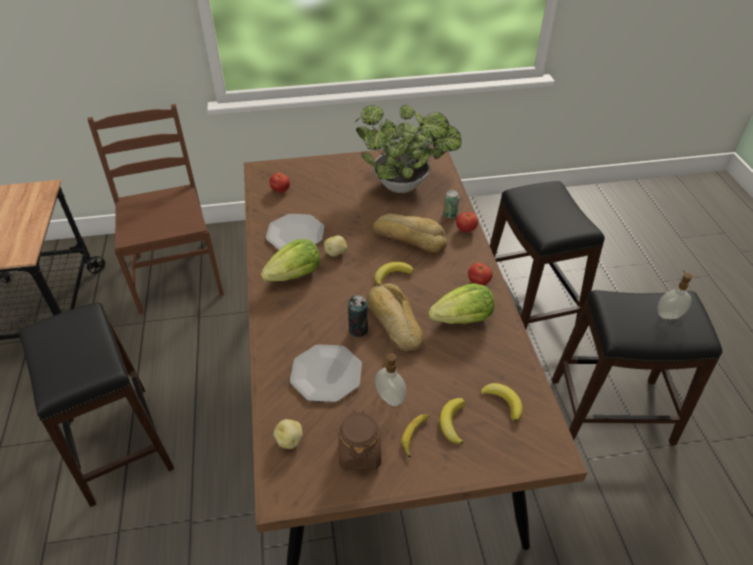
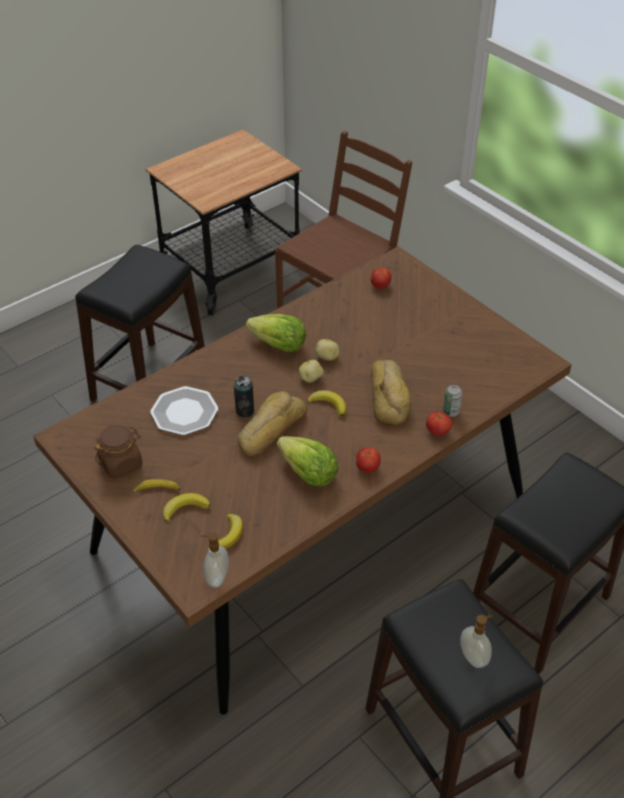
camera: 60 degrees right, 0 degrees up
(290, 440) = (110, 420): potato -> potato (311, 378)
(295, 234) = (330, 322): plate -> none
(389, 399) = (184, 460): soap dispenser -> soap dispenser (216, 577)
(405, 186) = (465, 362): potted plant -> none

